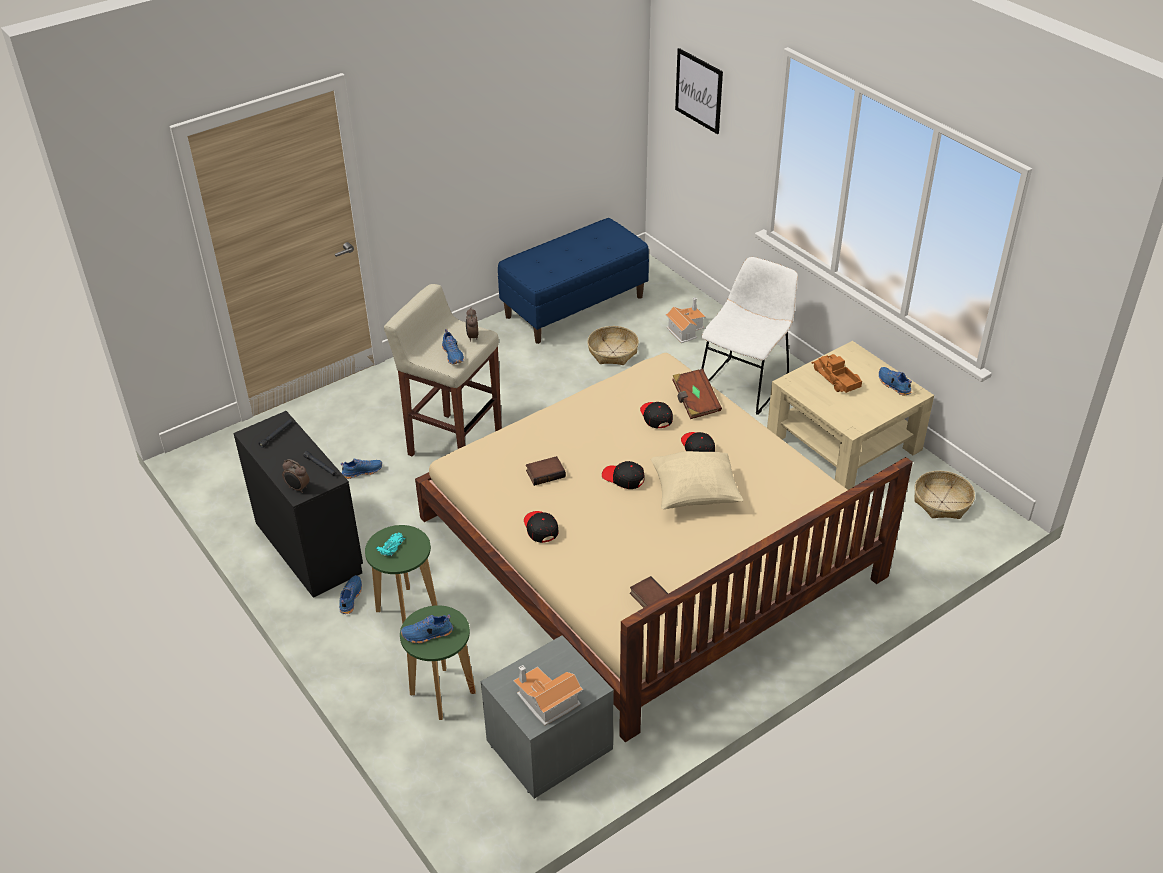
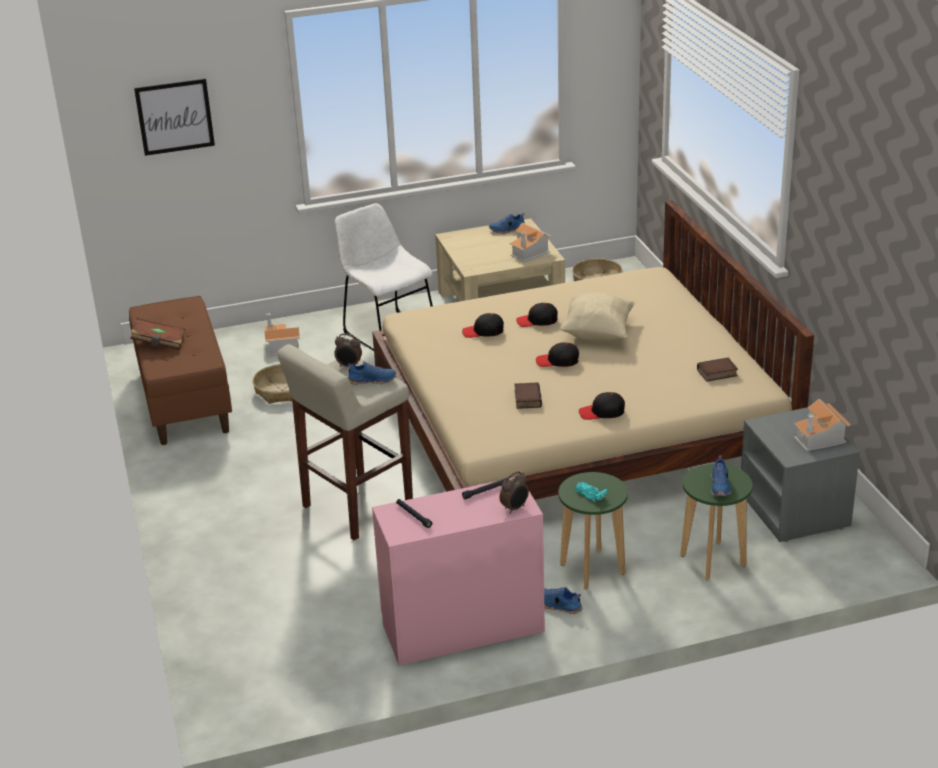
camera: 70 degrees left, 10 degrees down
(309, 546) = (461, 626): black dresser -> pink dresser
(362, 471) = (359, 576): blue shoe -> none
(574, 306) = (184, 400): blue bench -> brown bench
(623, 478) = (558, 361): black cap -> black cap turned 45 degrees clockwise
(695, 402) = (474, 312): brown book -> brown book (159, 343)
(835, 379) = (482, 250): toy truck -> none
(852, 412) = (529, 252): none -> toy house

